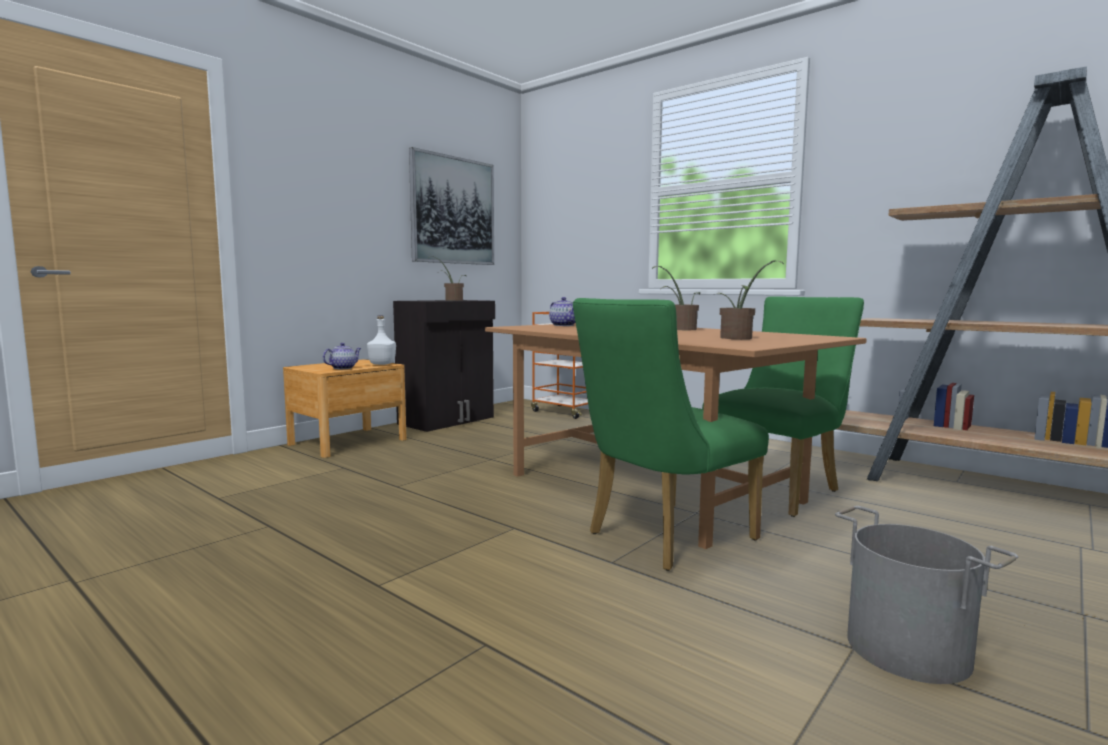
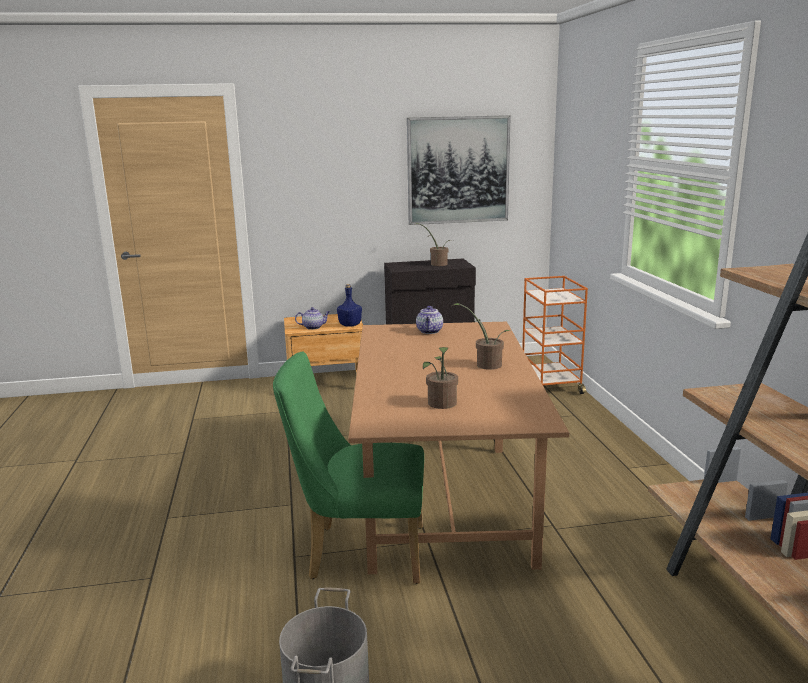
camera: 40 degrees right, 10 degrees up
(382, 364) = (350, 325): white bottle -> blue bottle
(777, 489) = (546, 545): green chair -> none

